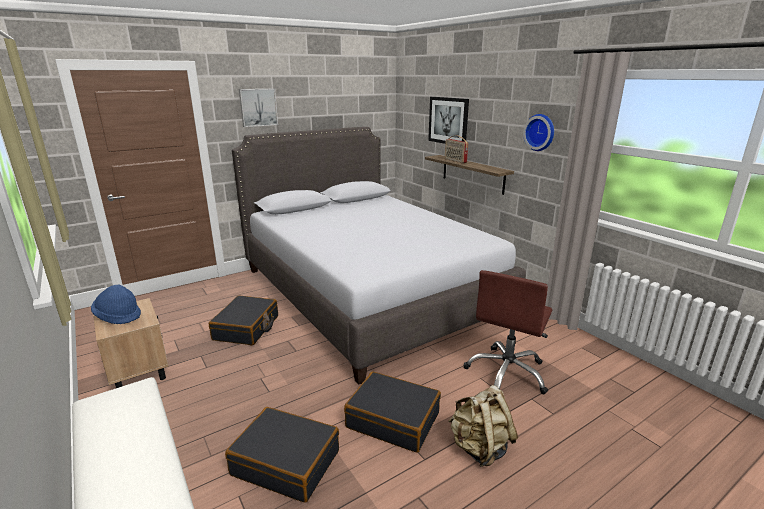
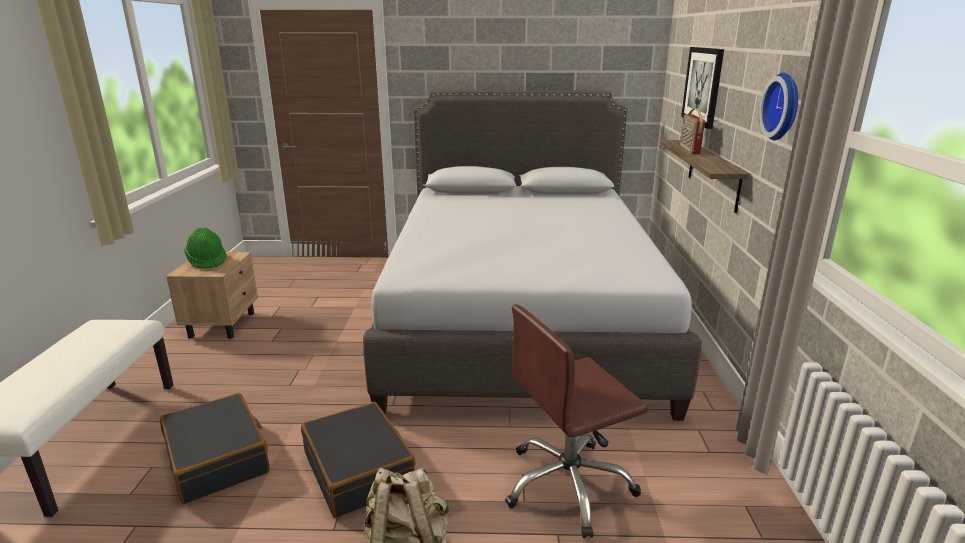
camera: 35 degrees right, 0 degrees up
(118, 316) = (207, 261): blue hat -> green hat
(247, 328) = (349, 316): black suitcase -> none
(258, 107) = (453, 56): picture -> none

